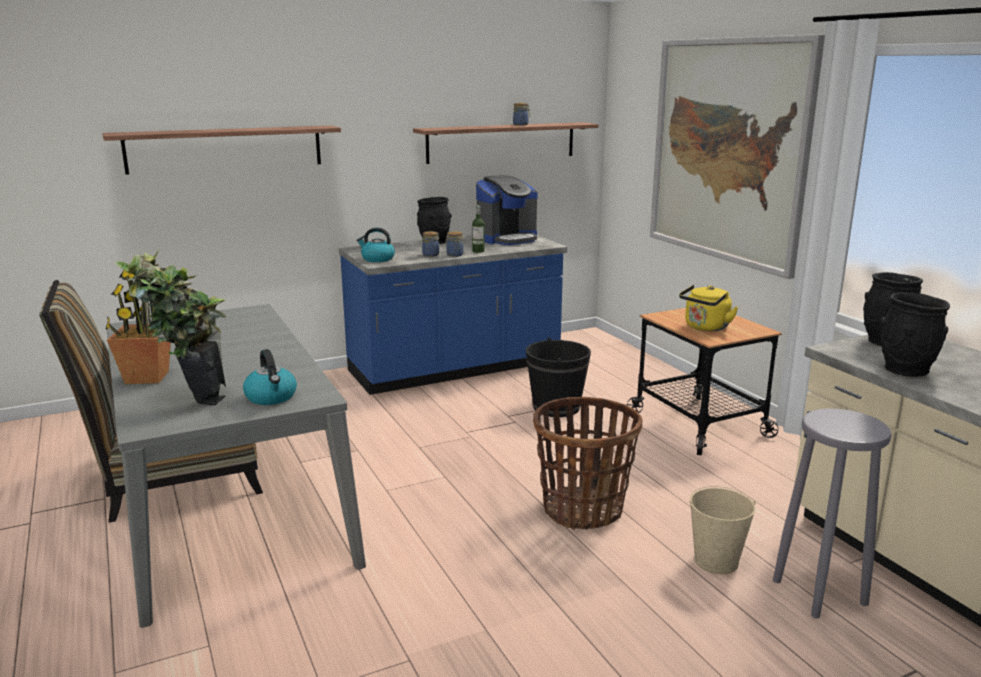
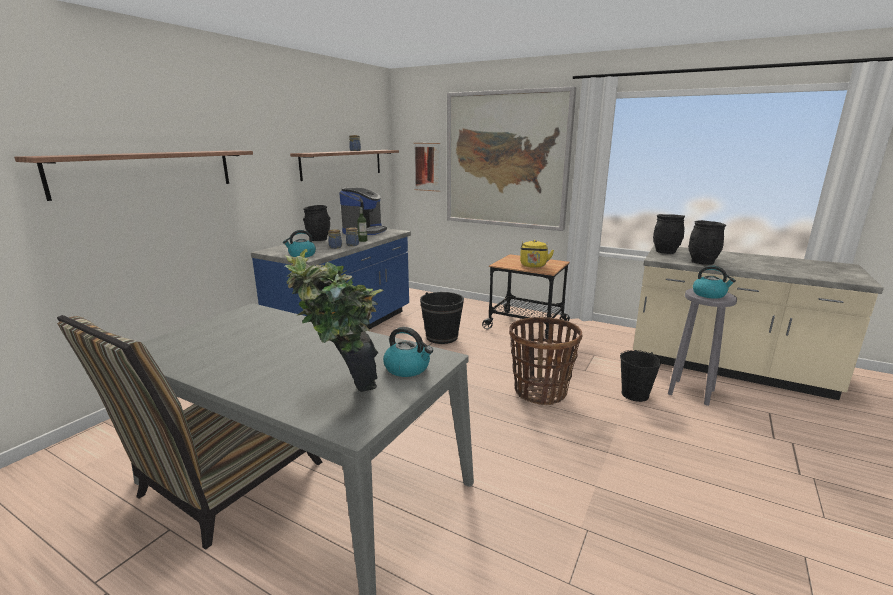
camera: 35 degrees left, 0 degrees up
(146, 377) = (260, 386): potted plant -> none
(638, 151) = (427, 167): none -> picture
(716, 561) = (635, 394): beige bucket -> black bucket
(841, 424) = (709, 294): none -> kettle

